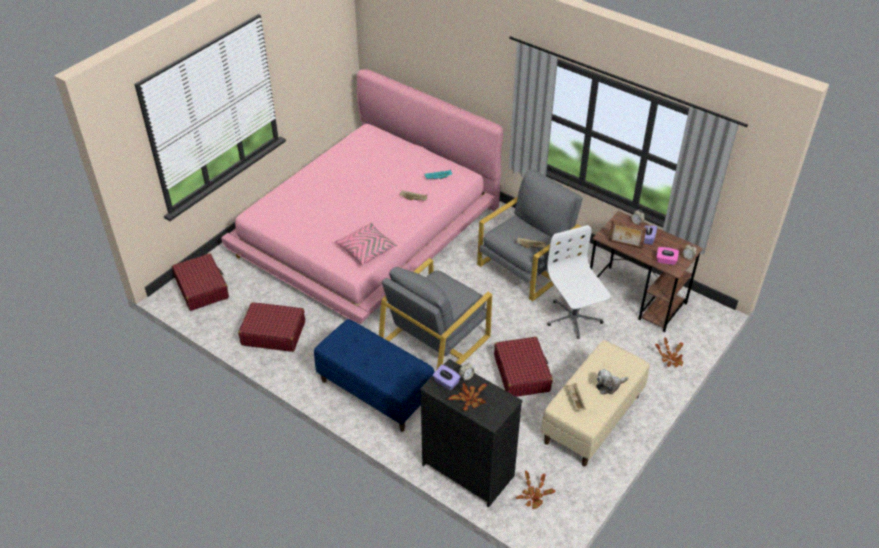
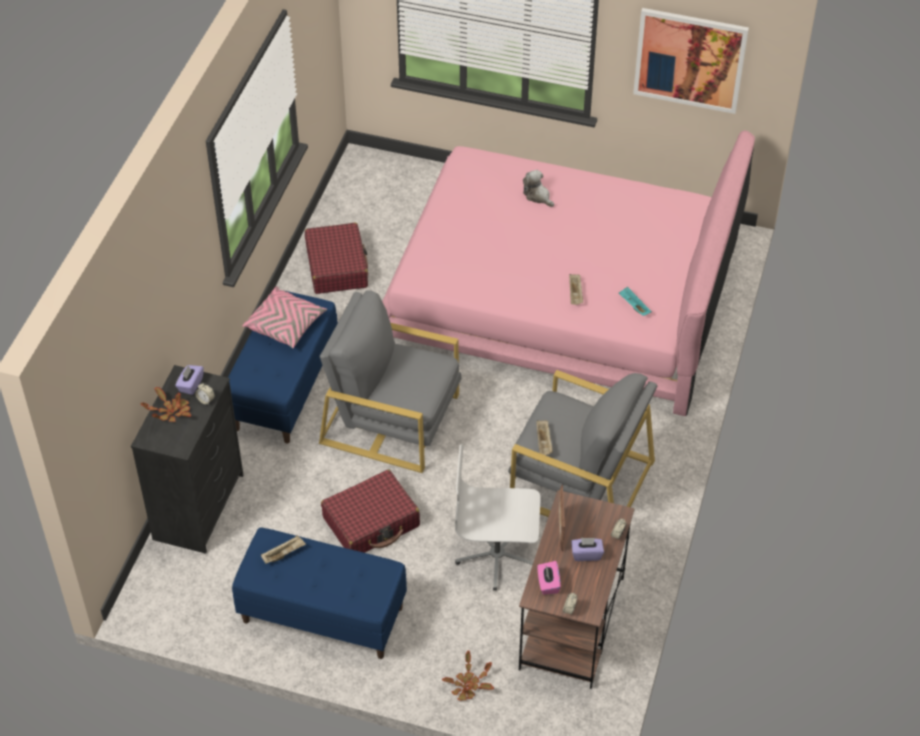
camera: 70 degrees right, 5 degrees up
(202, 288) = (380, 180): red suitcase -> none
(316, 51) = (690, 60): none -> picture
(367, 249) = (453, 279): pink pillow -> pink pillow (285, 325)
(533, 496) = (181, 579): potted plant -> none
(573, 318) = (497, 556): white office chair -> white office chair turned 135 degrees counterclockwise
(592, 419) = (322, 615): beige bench -> blue bench
(609, 386) = (322, 585): plush toy -> plush toy (538, 196)

